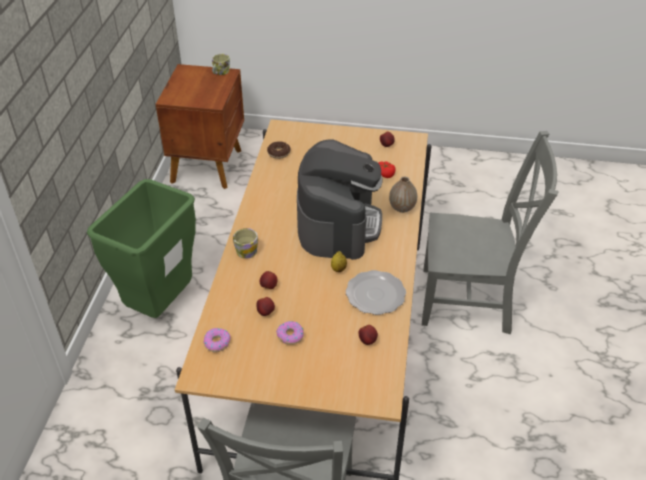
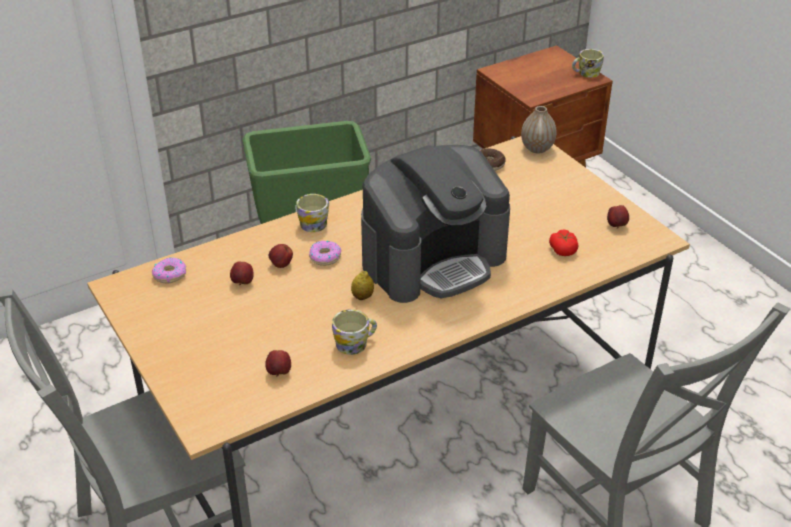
camera: 50 degrees right, 5 degrees down
(290, 335) = (228, 315): donut -> donut (325, 257)
(376, 295) = (355, 343): plate -> mug
(402, 208) = (523, 291): vase -> vase (537, 149)

